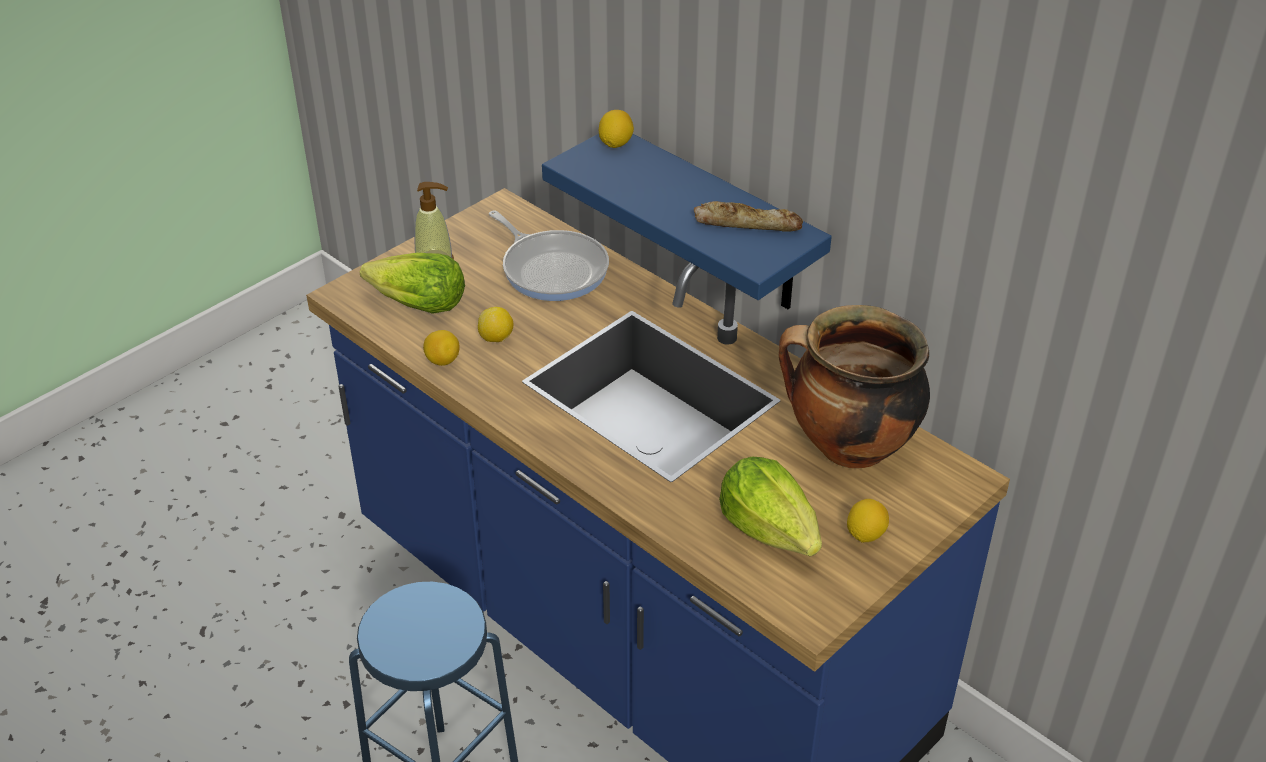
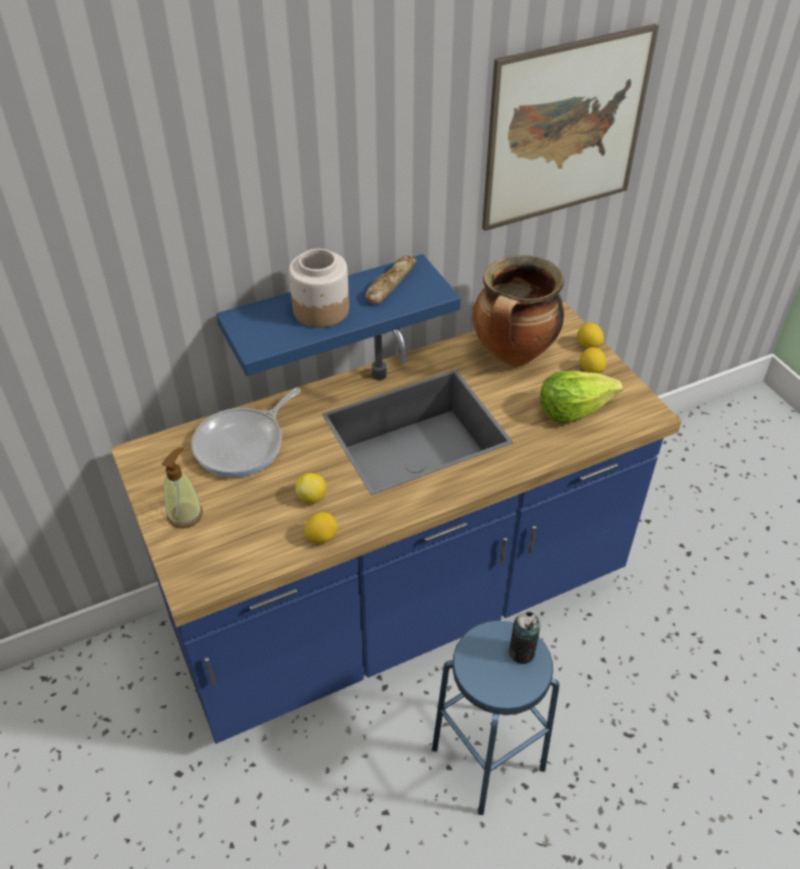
camera: 70 degrees left, 5 degrees up
(418, 305) = (238, 538): lettuce -> none
(440, 644) = (522, 653): none -> can
(552, 269) = (243, 444): frying pan -> frying pan turned 150 degrees clockwise
(615, 144) = (245, 318): lemon -> lemon (588, 345)
(662, 187) = (320, 310): none -> jar
(1045, 206) = (565, 129): none -> picture

